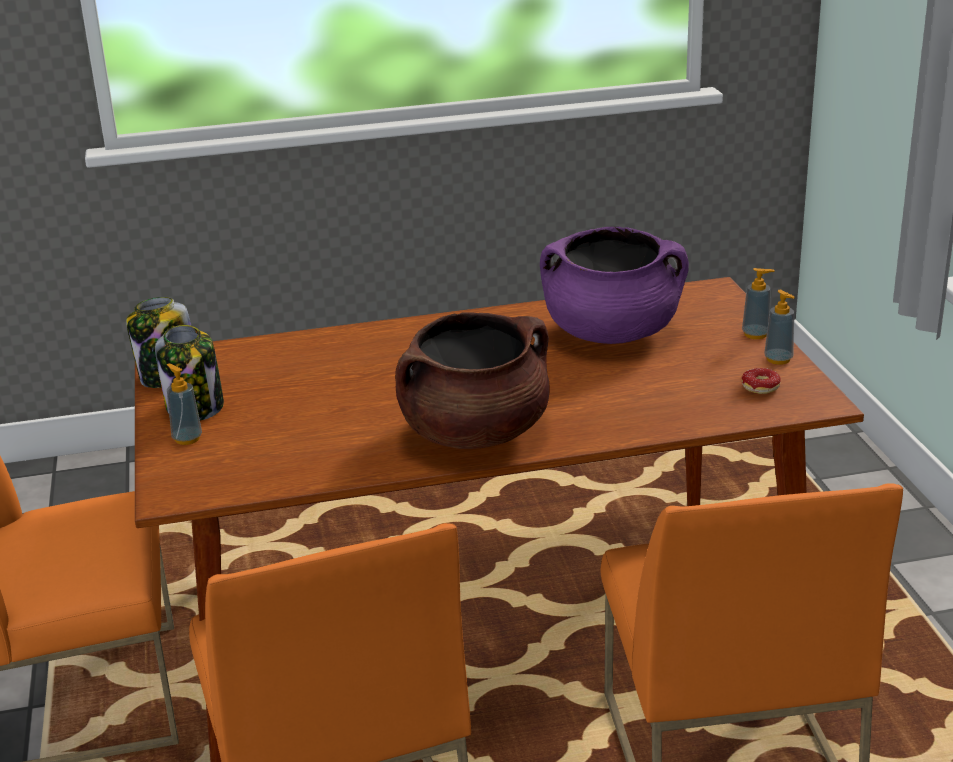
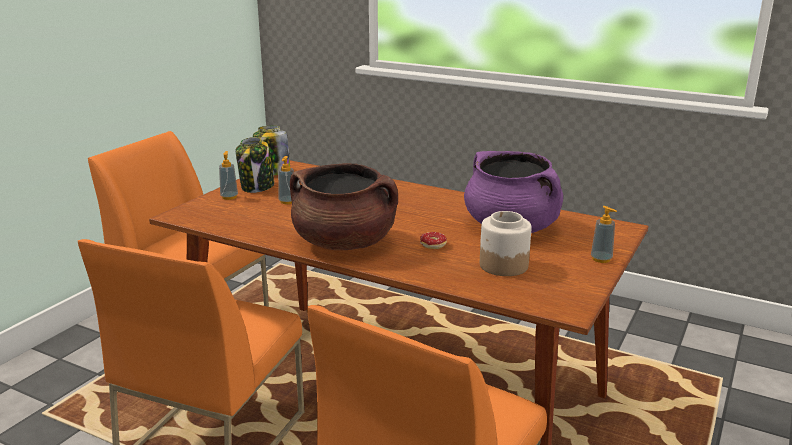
camera: 40 degrees right, 5 degrees down
(684, 382) = (503, 265): none -> jar
(763, 391) = (543, 288): donut -> donut (431, 247)
(778, 359) = (589, 277): soap dispenser -> soap dispenser (287, 201)

